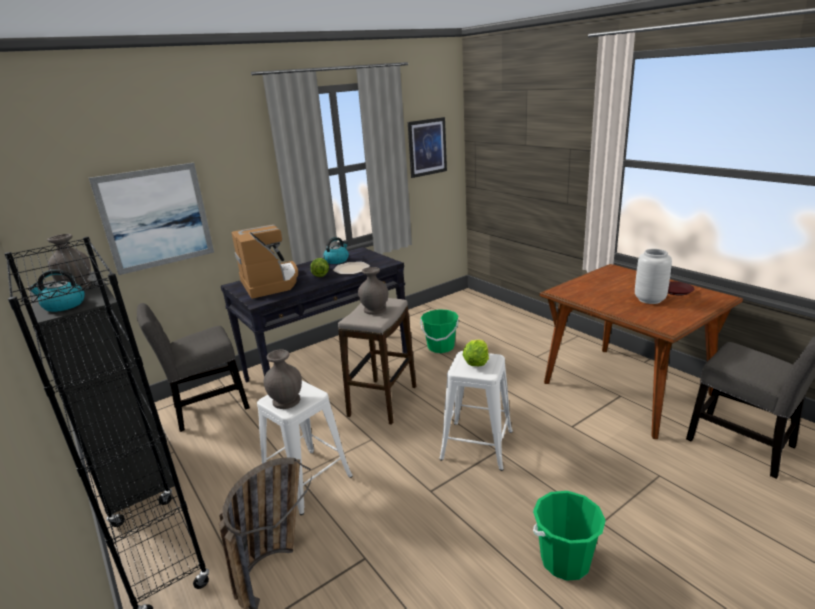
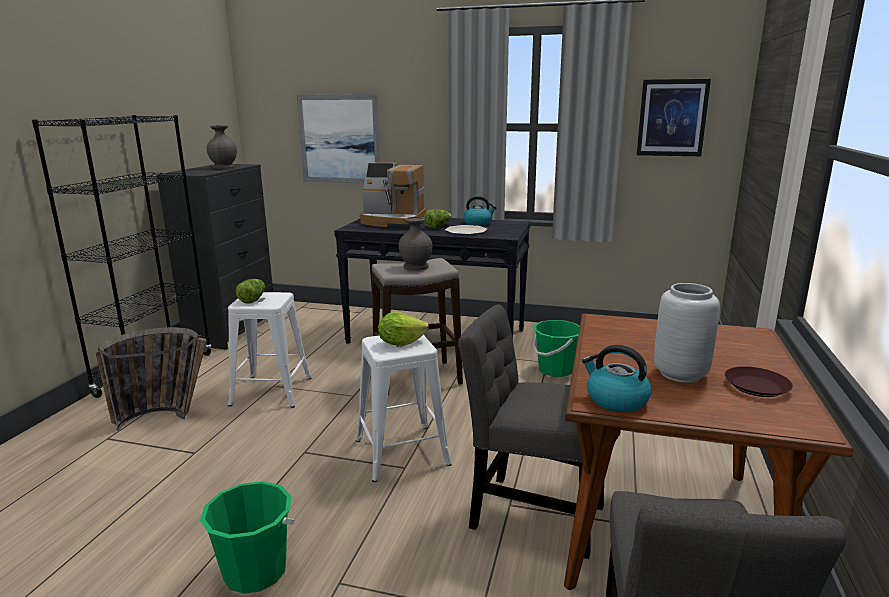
camera: 50 degrees right, 5 degrees down
(63, 305) = (188, 171): kettle -> kettle (615, 400)
(206, 409) = (323, 320): grey chair -> grey chair (530, 513)
(271, 283) = (393, 221): coffee machine -> coffee machine turned 75 degrees clockwise
(286, 401) = (252, 299): grey vase -> lettuce

